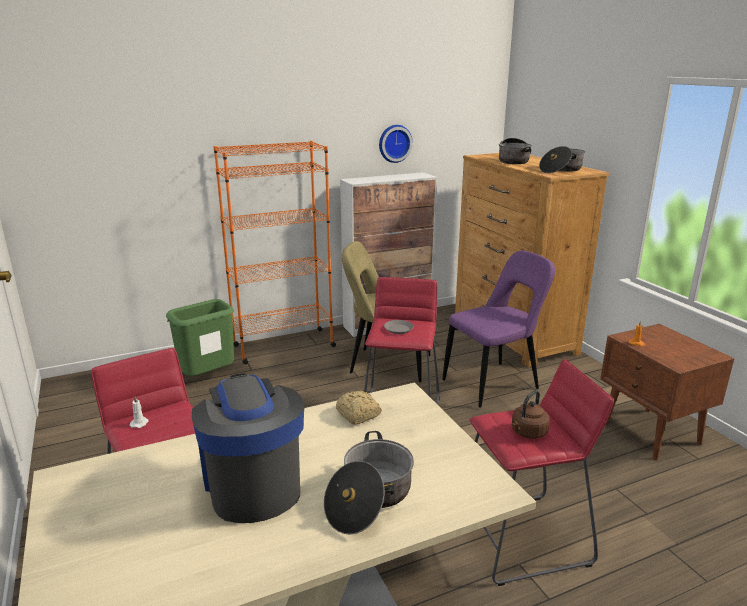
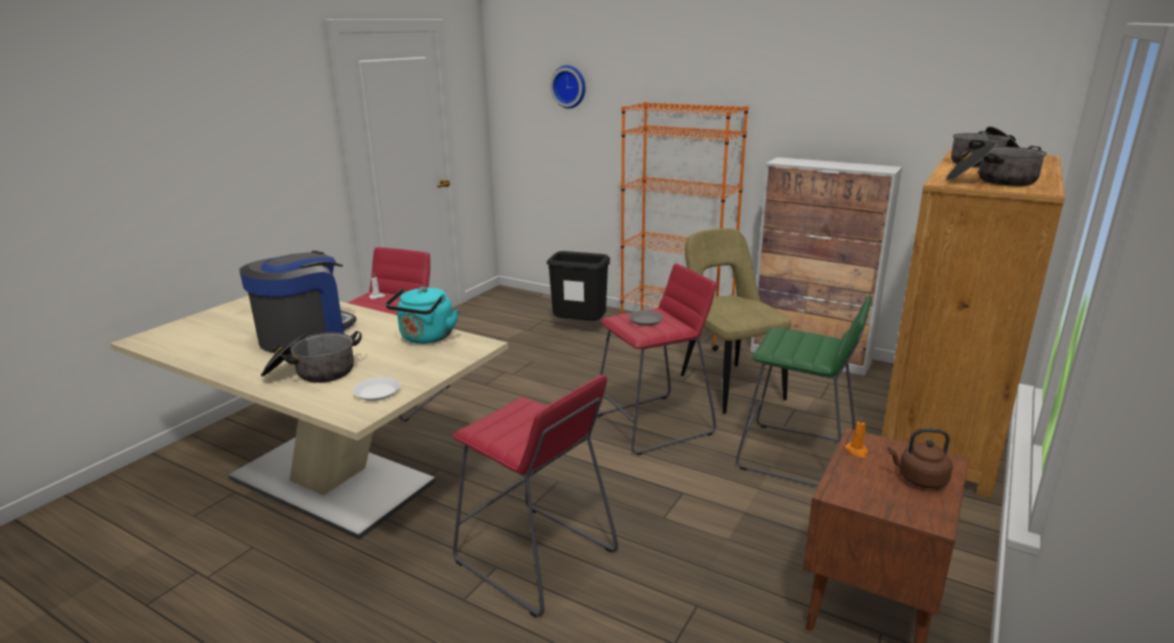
camera: 55 degrees right, 0 degrees up
(208, 378) = (580, 328): green trash can -> black trash can
(358, 415) = (425, 338): bread -> turquoise kettle
(394, 143) = (864, 121): wall clock -> wall clock (569, 86)
(459, 470) = (377, 393): none -> white plate
(494, 383) = (797, 456): purple chair -> green stool
(527, 433) = (517, 426): brown kettle -> brown kettle (919, 479)

